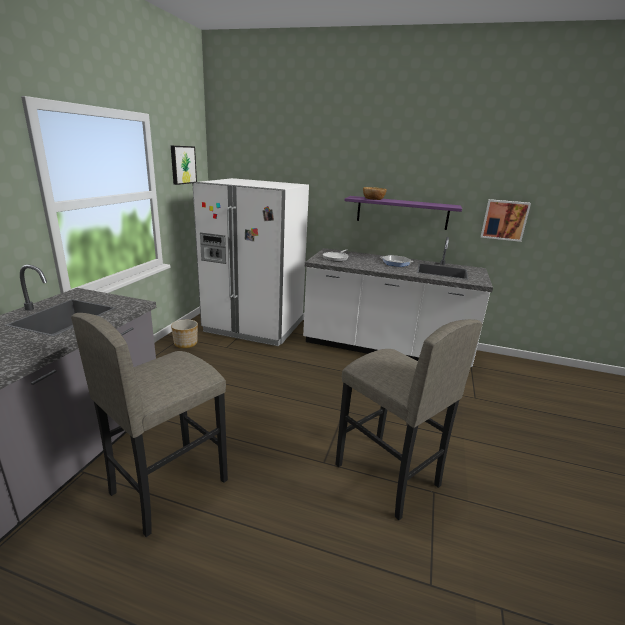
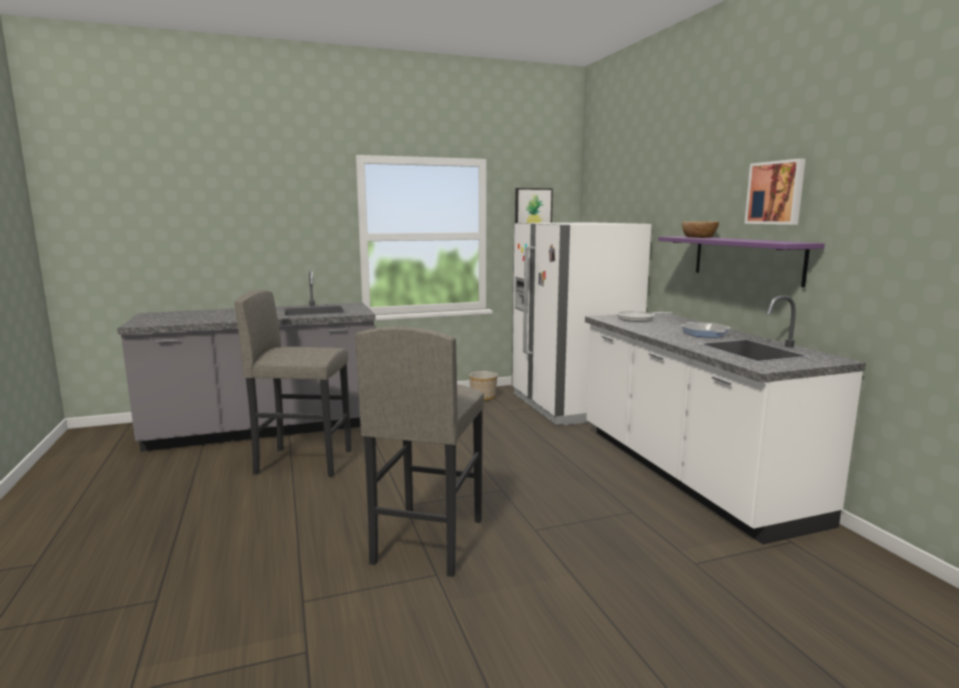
camera: 55 degrees right, 10 degrees down
(504, 220) = (897, 268): picture -> picture (776, 193)

